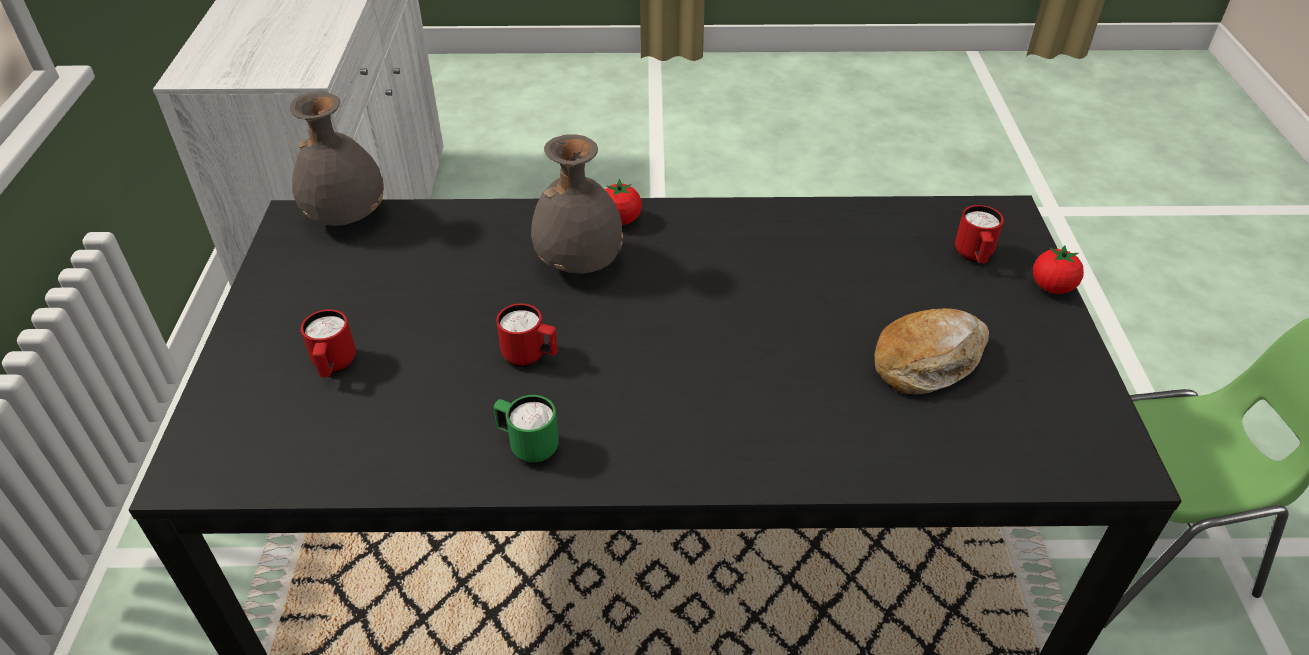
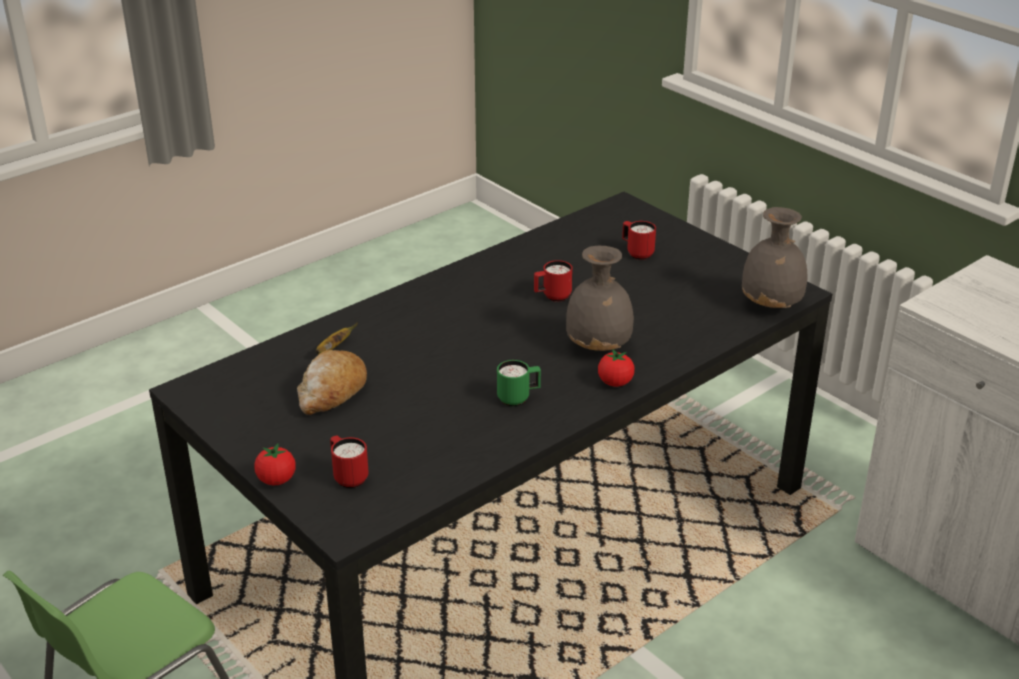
camera: 140 degrees right, 10 degrees down
(528, 446) = (499, 269): green mug -> green mug (518, 398)
(880, 429) = (333, 348): none -> banana

